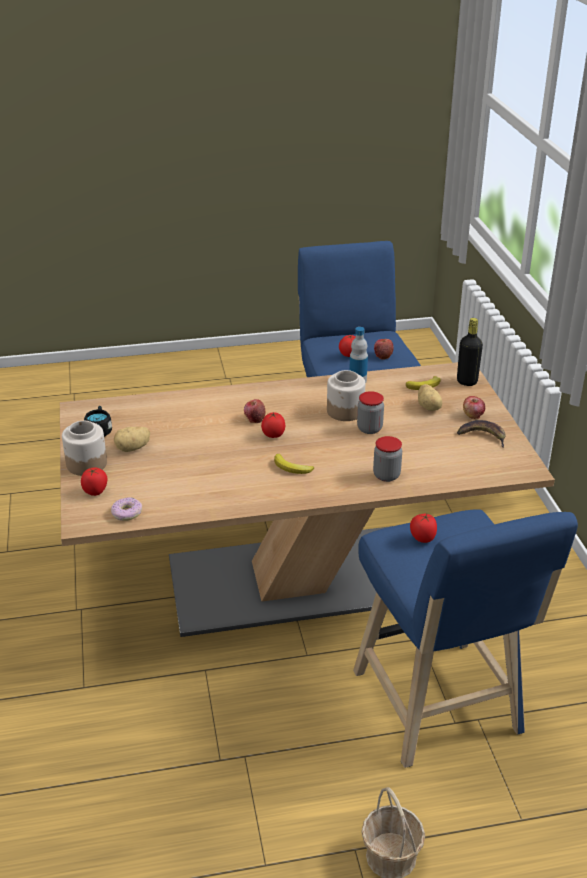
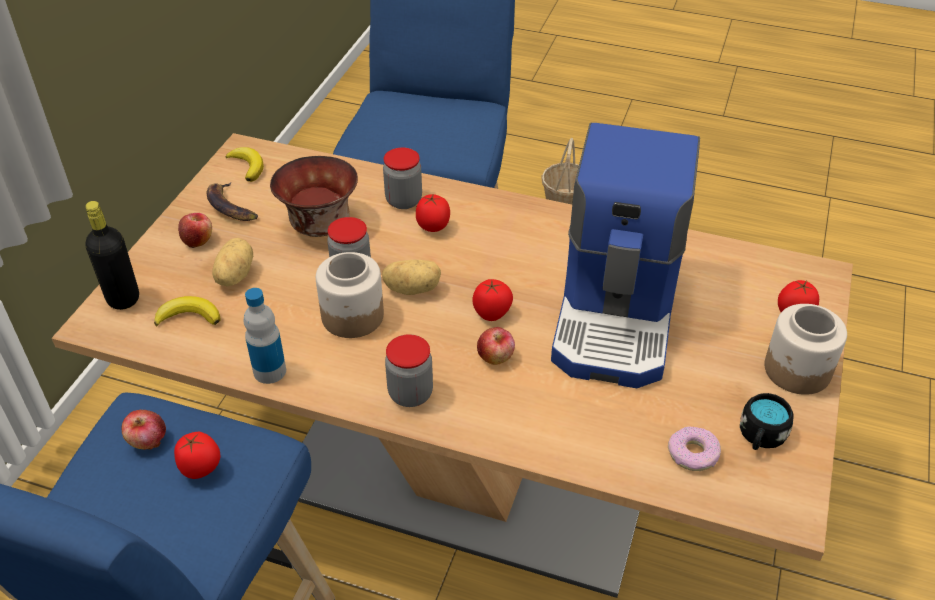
camera: 150 degrees left, 10 degrees up
(126, 513) = (758, 267): donut -> donut (693, 454)
(133, 448) = (715, 373): potato -> potato (412, 288)
(202, 458) = (618, 313): none -> coffee machine
(283, 393) = (410, 394): none -> jar
(292, 468) = (507, 253): banana -> banana (247, 166)
(419, 445) = (319, 225): none -> bowl
(422, 538) = (433, 141): tomato -> tomato (433, 227)

